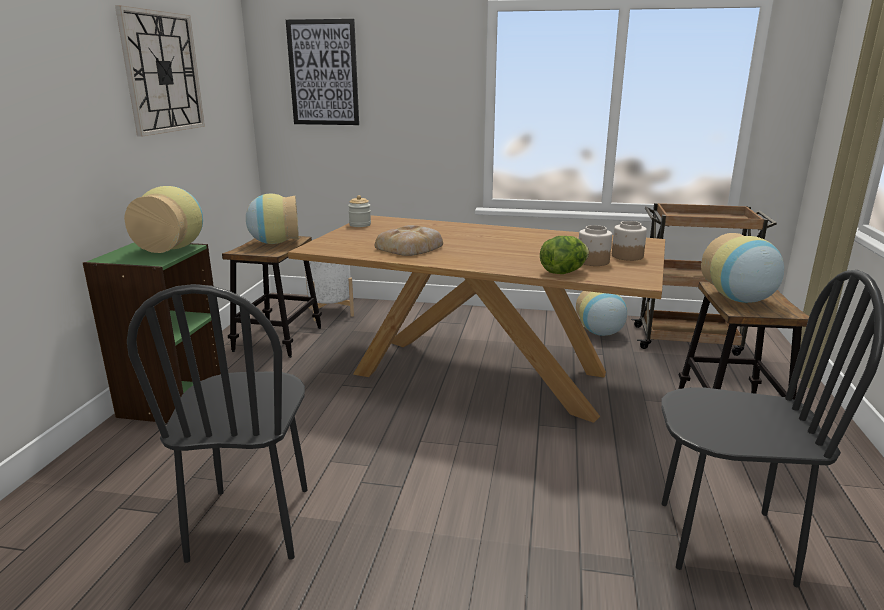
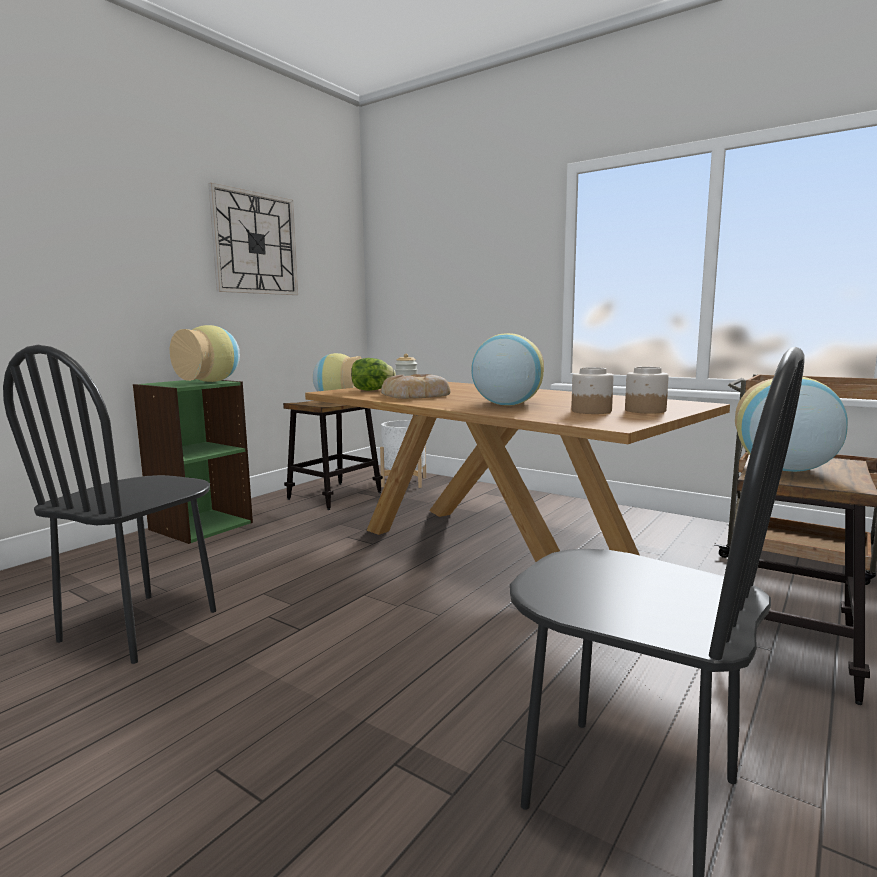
camera: 25 degrees right, 10 degrees down
(323, 73) = (420, 253): picture -> none
(563, 272) = (535, 415): lettuce -> lettuce (372, 390)
(600, 333) = (678, 534): vase -> vase (507, 404)

